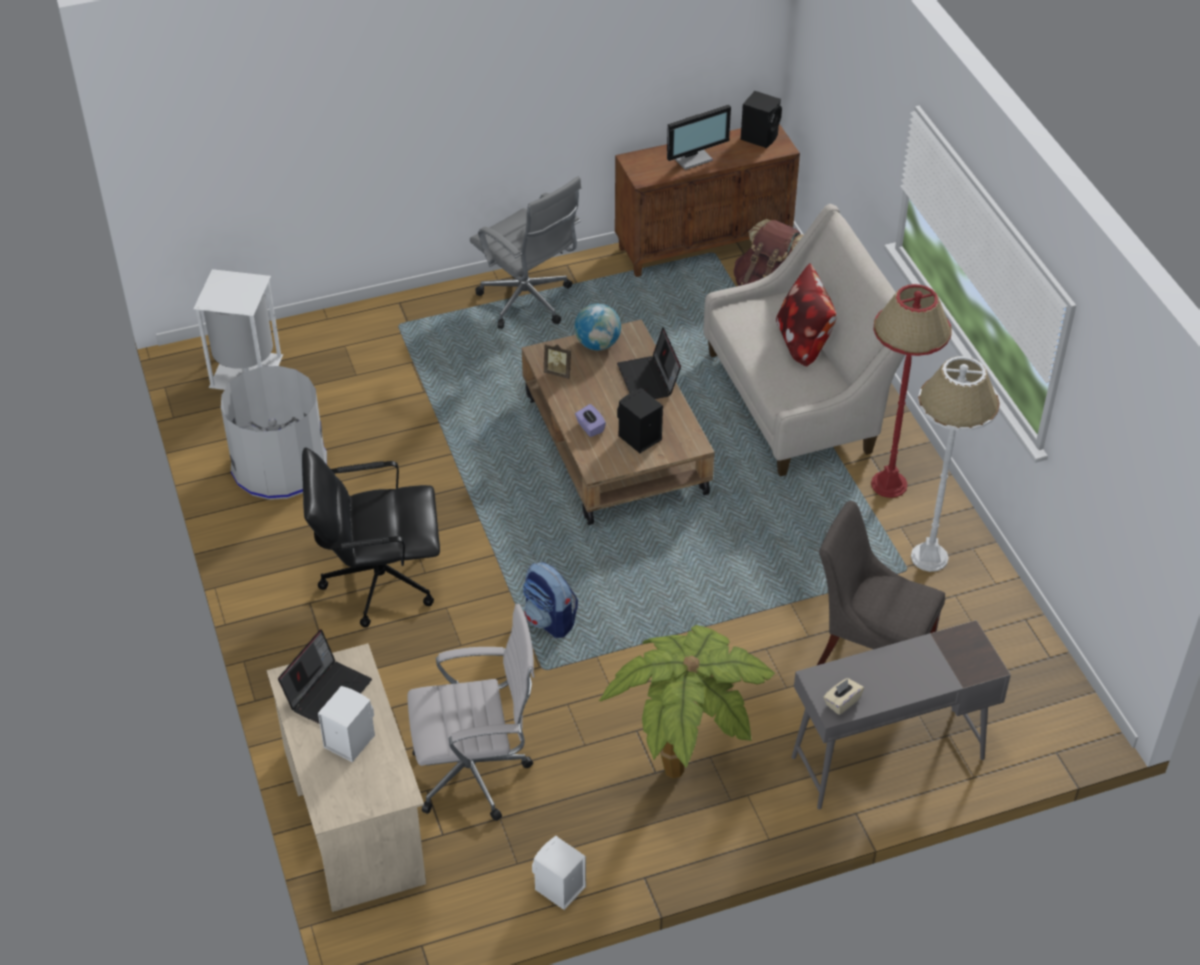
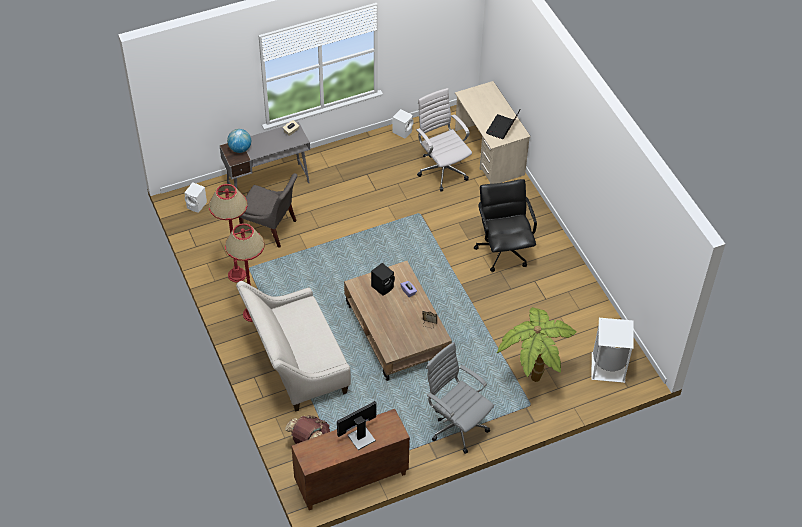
camera: 175 degrees right, 5 degrees up
(279, 466) = (570, 309): grey trash can -> none
(348, 740) = (489, 111): white speaker -> white speaker (197, 205)
(378, 581) = (503, 250): black office chair -> black office chair turned 90 degrees counterclockwise
(477, 774) = (442, 170): white office chair -> white office chair turned 75 degrees clockwise
(550, 620) = (419, 235): backpack -> none
(597, 344) = (409, 344): globe -> globe (240, 149)
(649, 380) = (379, 322): laptop -> none
(685, 771) = (354, 175): potted plant -> potted plant (530, 377)
(760, 136) = (316, 459): black speaker -> none
(803, 341) = (294, 341): pillow -> none
(929, 557) = (236, 275): white floor lamp -> red floor lamp

